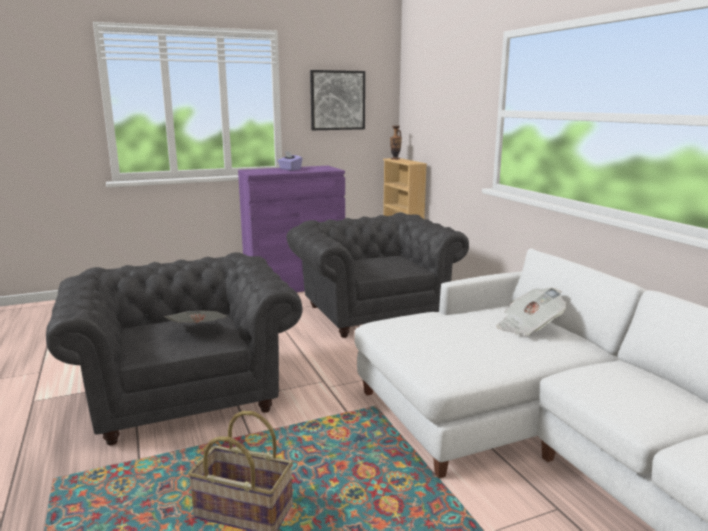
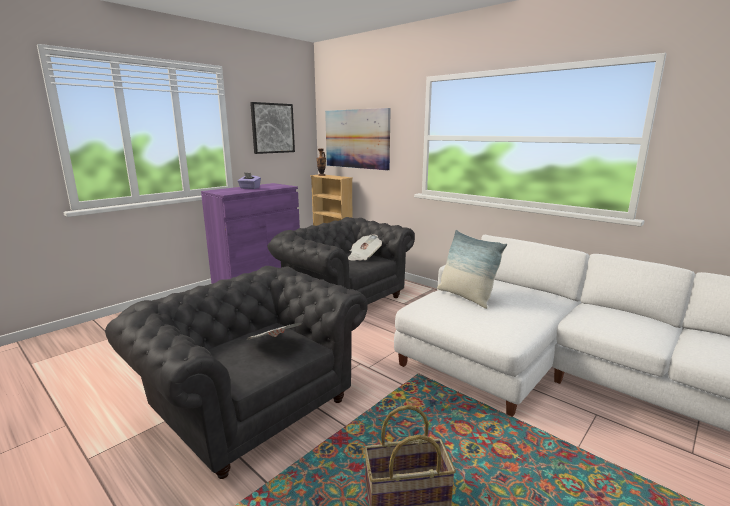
camera: 25 degrees left, 0 degrees up
(434, 114) = (357, 139): none -> picture
(453, 323) = (466, 297): none -> pillow
(528, 327) = (514, 291): newspaper -> newspaper (363, 257)

